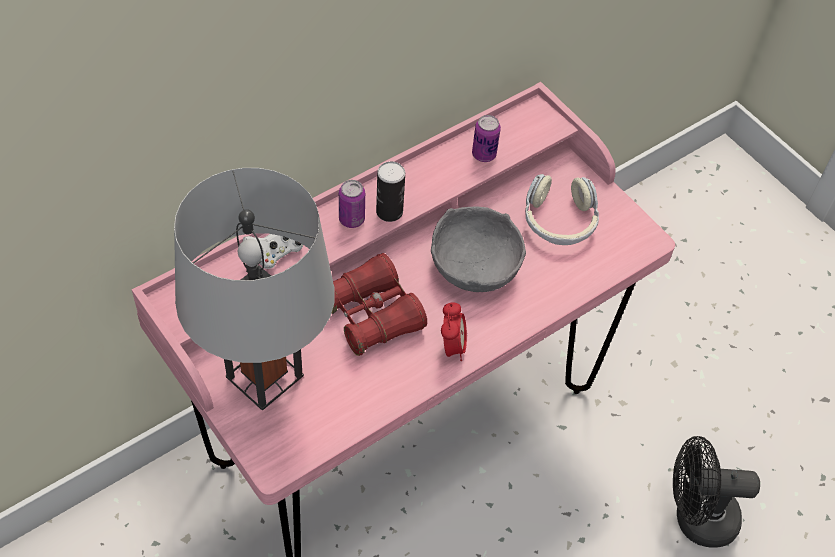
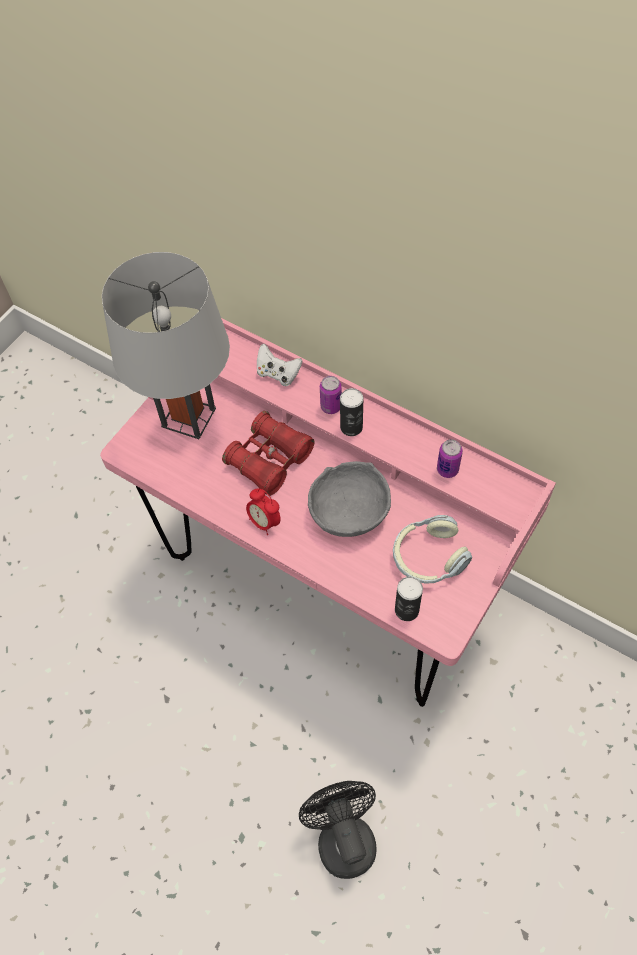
camera: 75 degrees right, 5 degrees up
(452, 347) = (264, 522): alarm clock -> alarm clock turned 60 degrees clockwise
(610, 261) = (406, 610): none -> can

